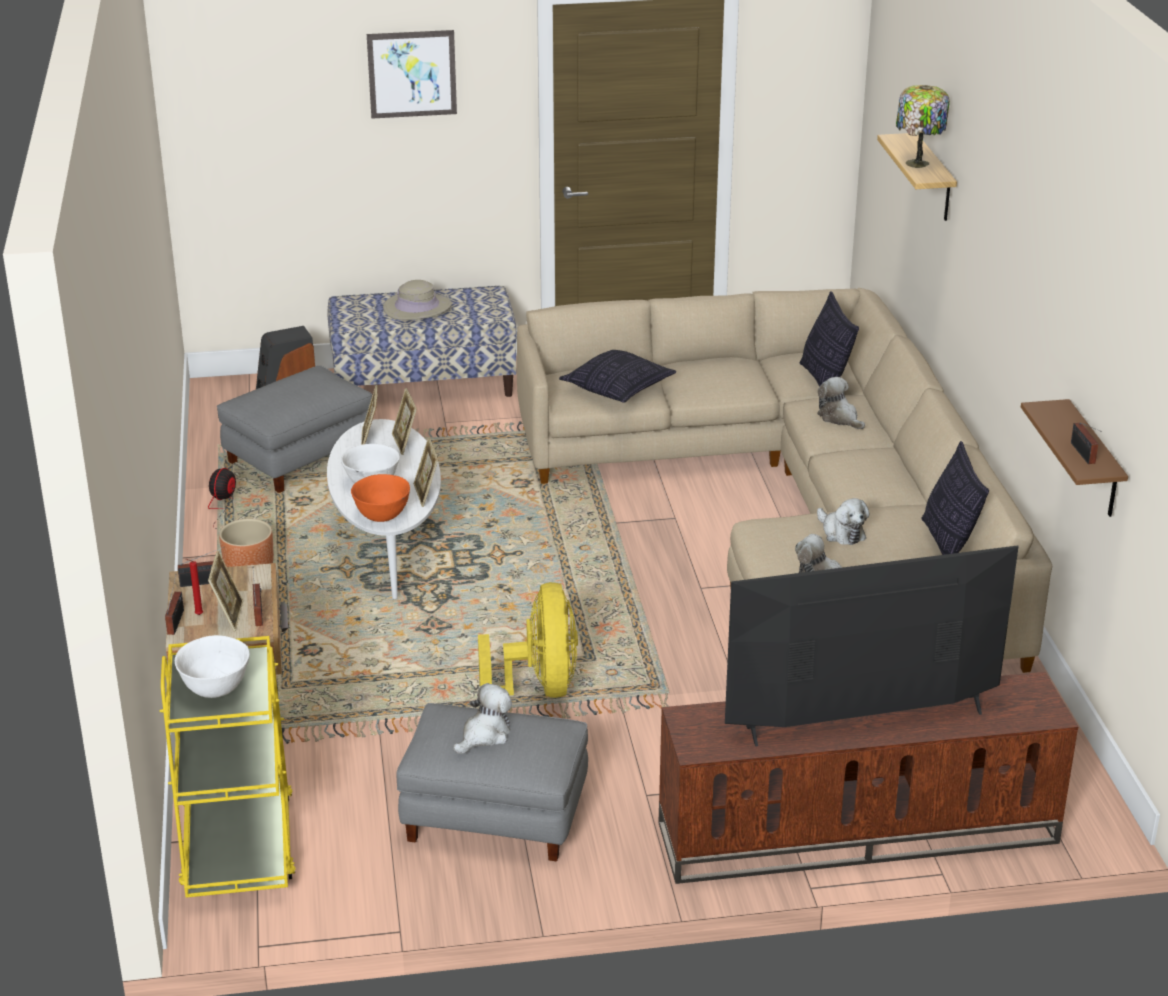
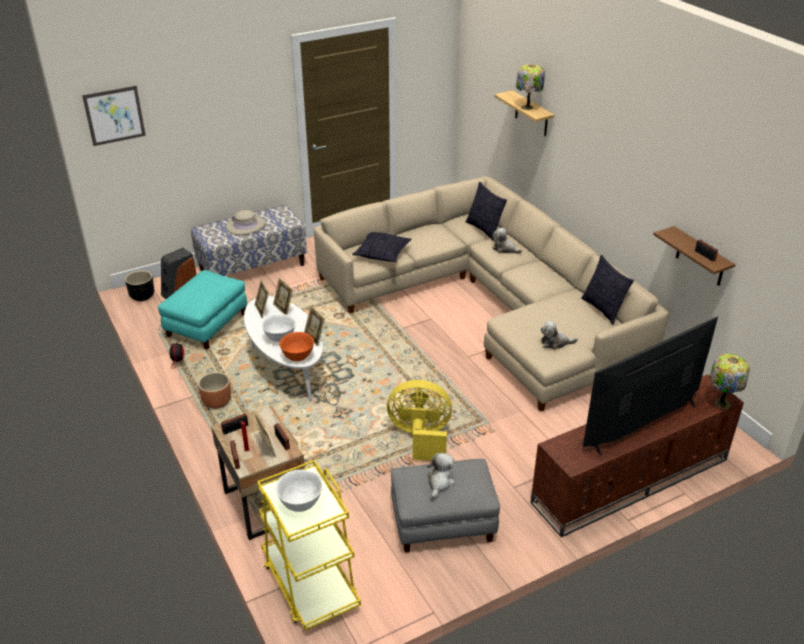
camera: 20 degrees left, 5 degrees up
(225, 397) = (142, 296): none -> black planter
(300, 457) = (207, 325): grey ottoman -> turquoise ottoman
(412, 74) = (226, 93): picture -> picture (114, 115)
(538, 689) = (420, 437): yellow fan -> yellow fan turned 60 degrees counterclockwise
(841, 533) = (548, 315): plush toy -> none
(1035, 718) = (721, 402): none -> table lamp

